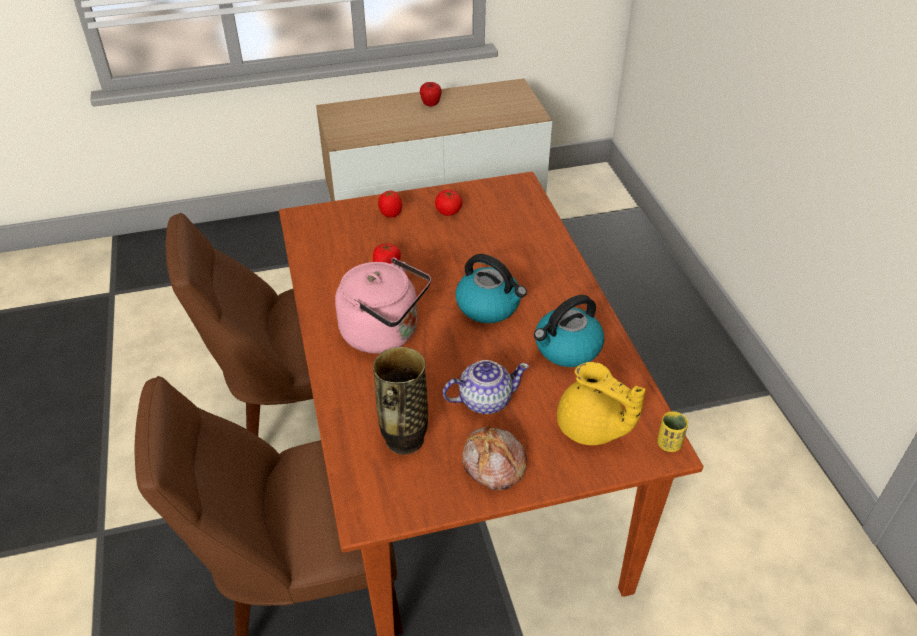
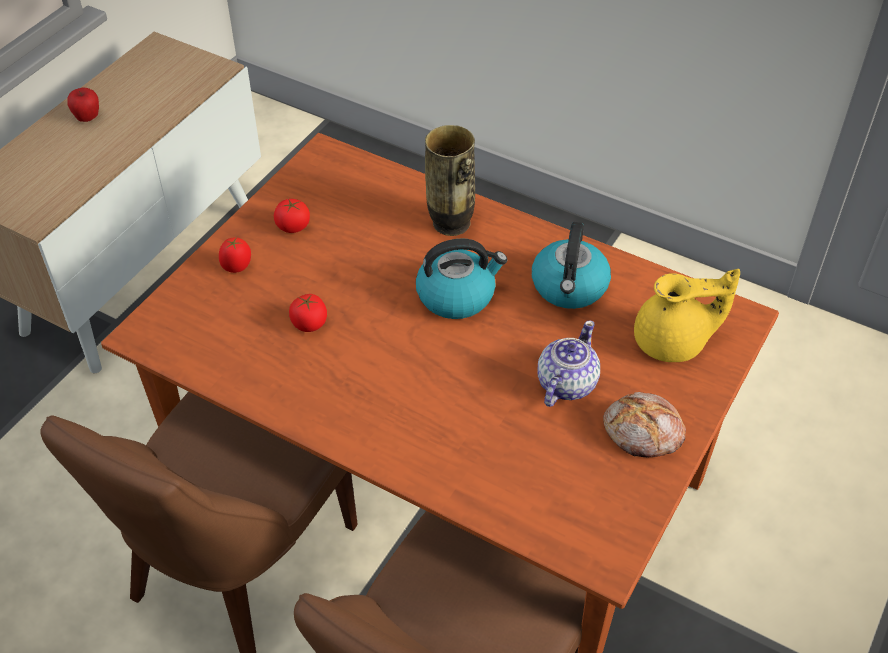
camera: 45 degrees left, 5 degrees up
(384, 333) = (399, 390): pink kettle -> none
(404, 440) = (549, 472): vase -> vase (451, 224)
(669, 444) = (738, 311): yellow cup -> none

